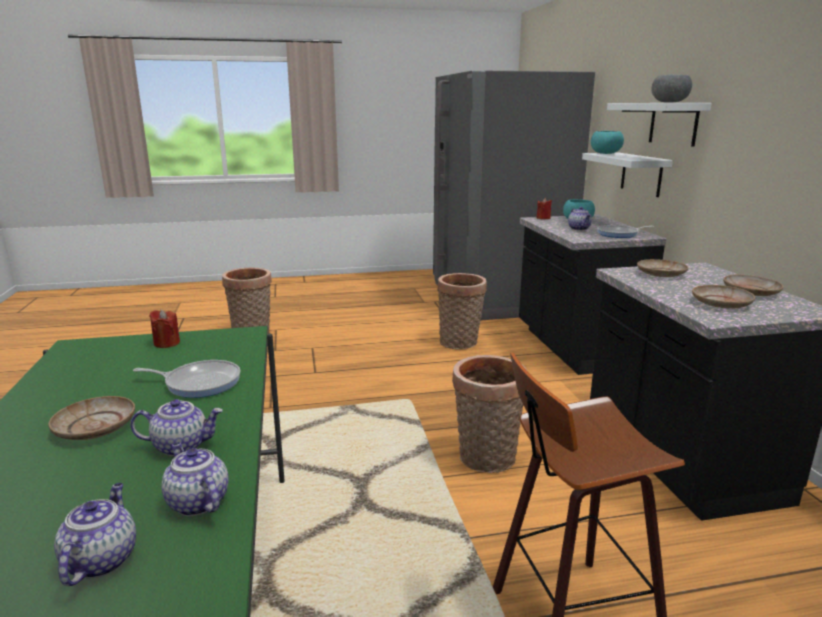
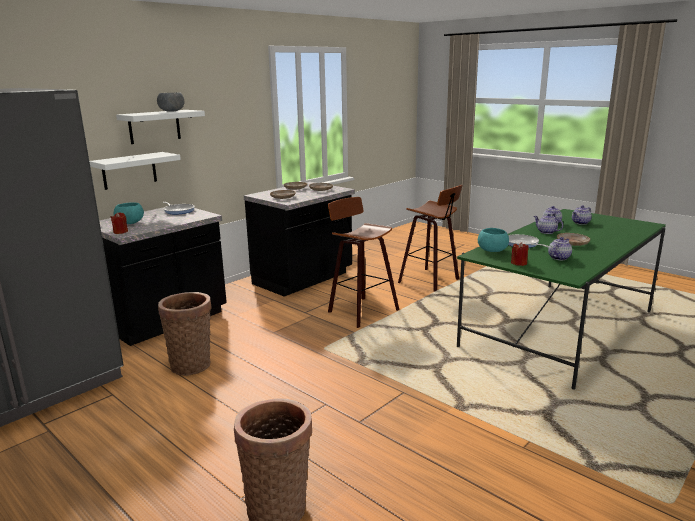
camera: 125 degrees left, 0 degrees up
(486, 460) = (360, 311): basket -> stool
(579, 229) = (166, 219): teapot -> teapot (559, 258)
(605, 153) = (111, 161): turquoise bowl -> turquoise bowl (492, 250)

